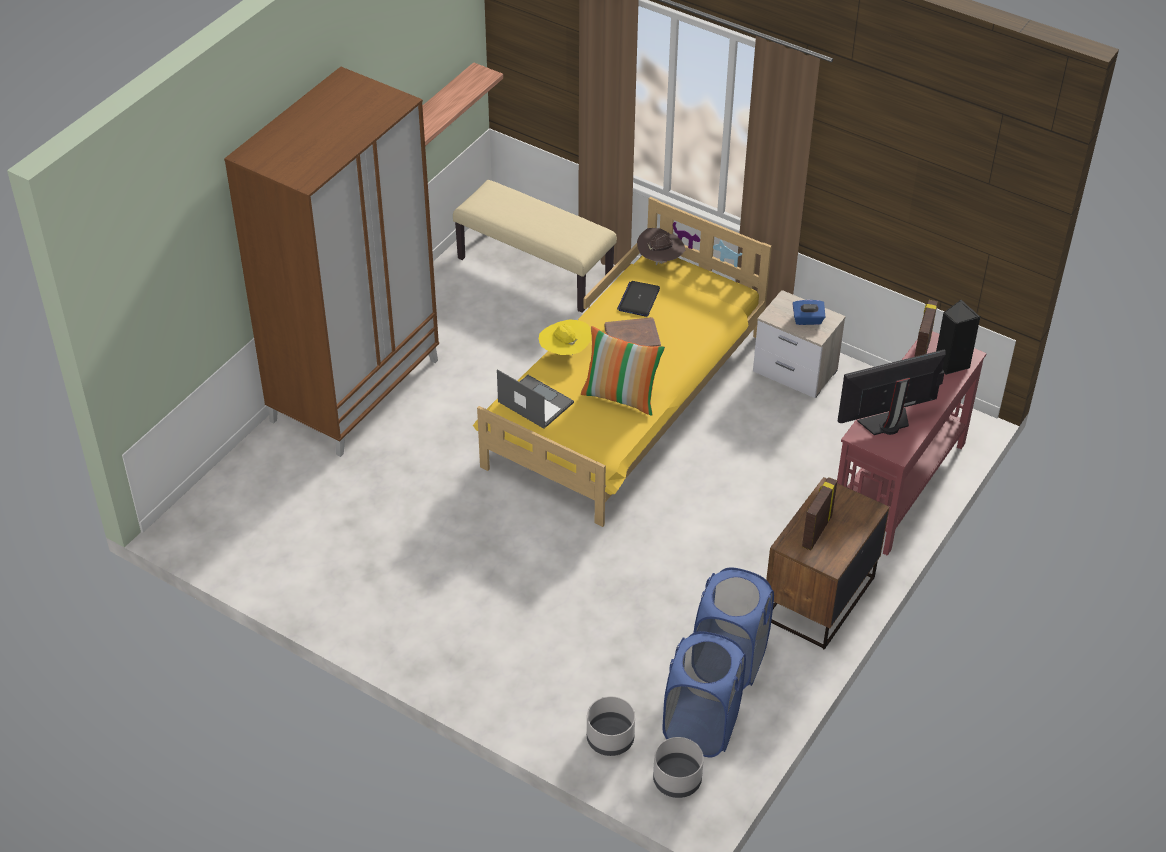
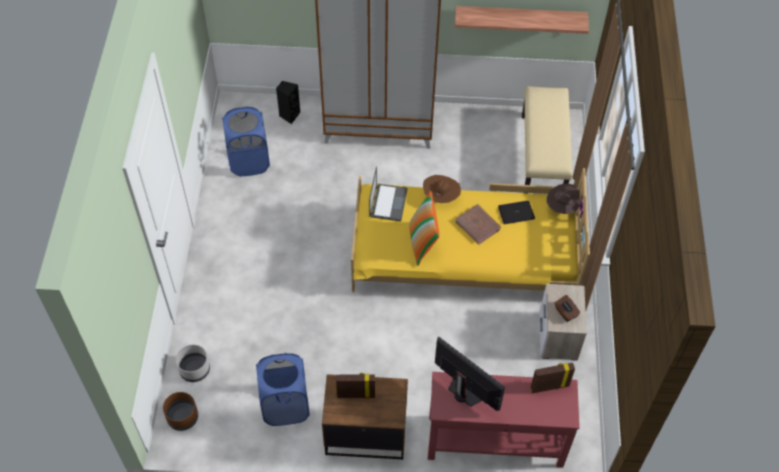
camera: 60 degrees right, 10 degrees up
(564, 352) = (441, 197): yellow hat -> brown hat
(677, 780) = (182, 417): grey planter -> brown planter
(701, 726) = (228, 412): blue laundry basket -> blue laundry basket (249, 161)
(807, 320) = (565, 313): blue tissue box -> brown tissue box
(950, 364) = (550, 409): black speaker -> black speaker (289, 115)

